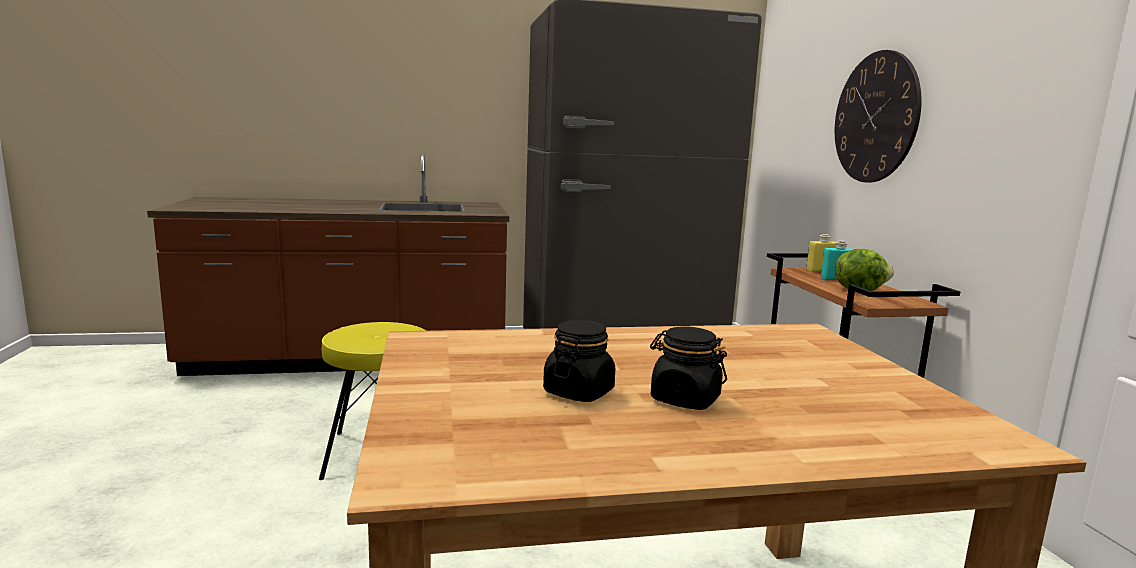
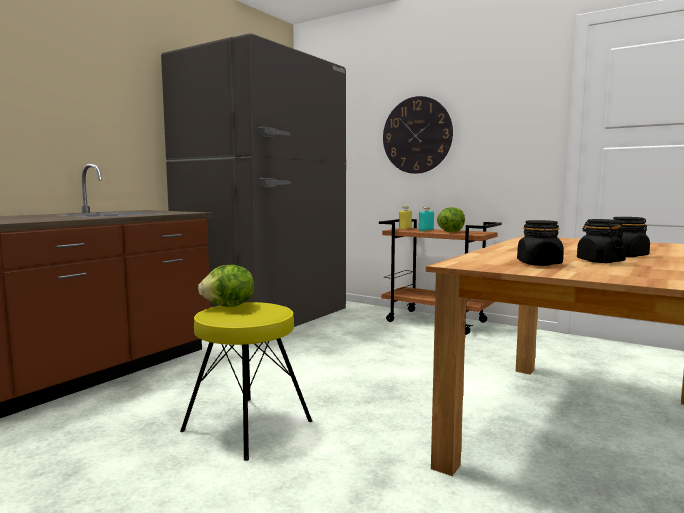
camera: 45 degrees left, 5 degrees down
(381, 325) = (229, 306): none -> lettuce
(486, 367) = (539, 264): none -> black jar

